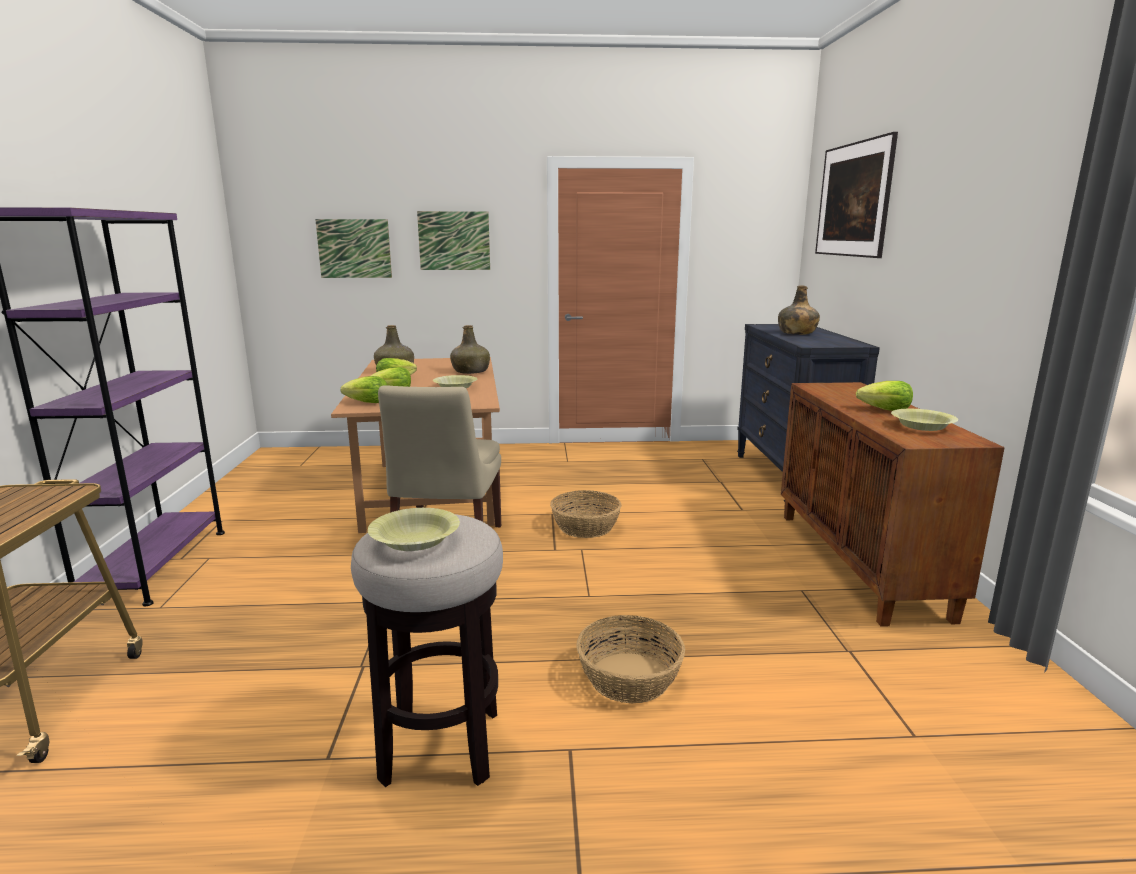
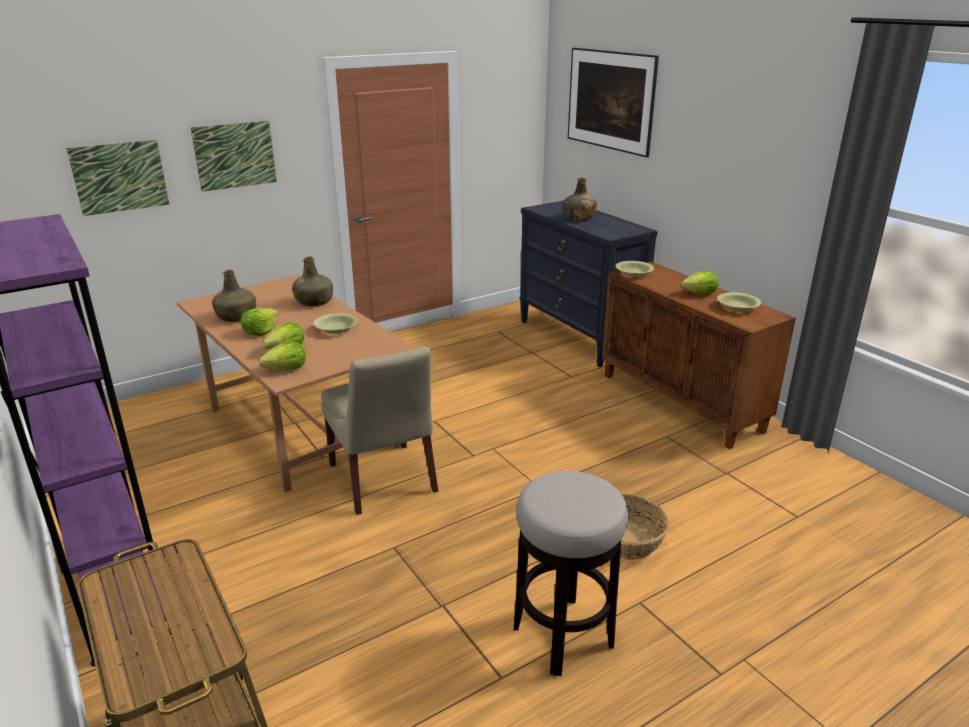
camera: 30 degrees left, 10 degrees up
(415, 541) = (575, 504): yellow bowl -> yellow bowl (633, 273)
(586, 526) = (474, 426): basket -> none

